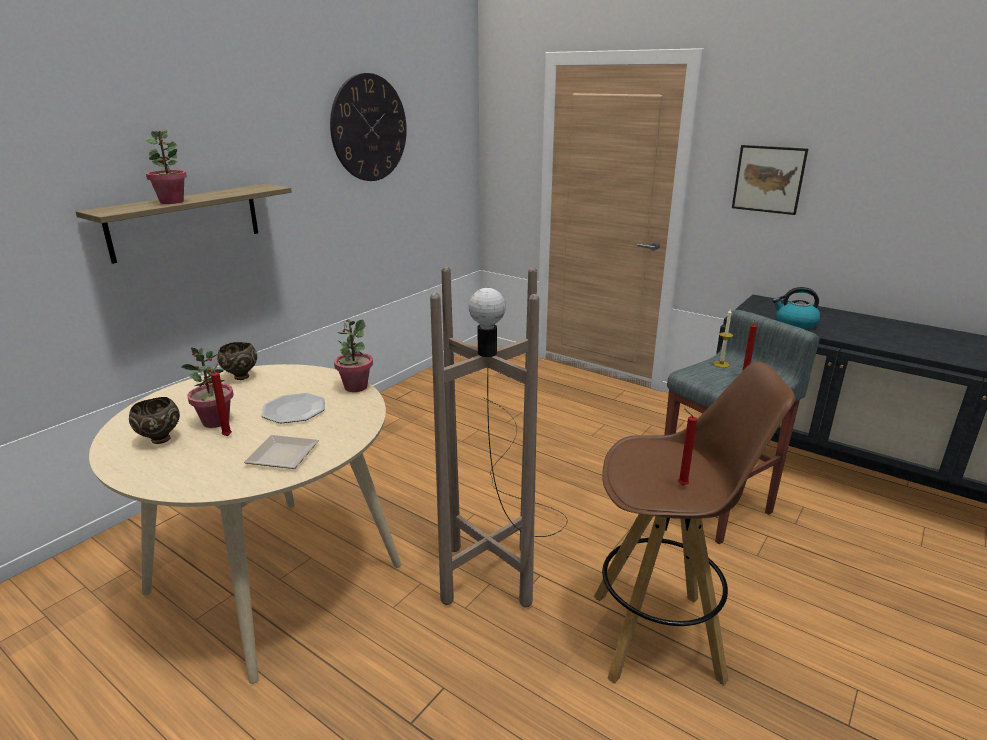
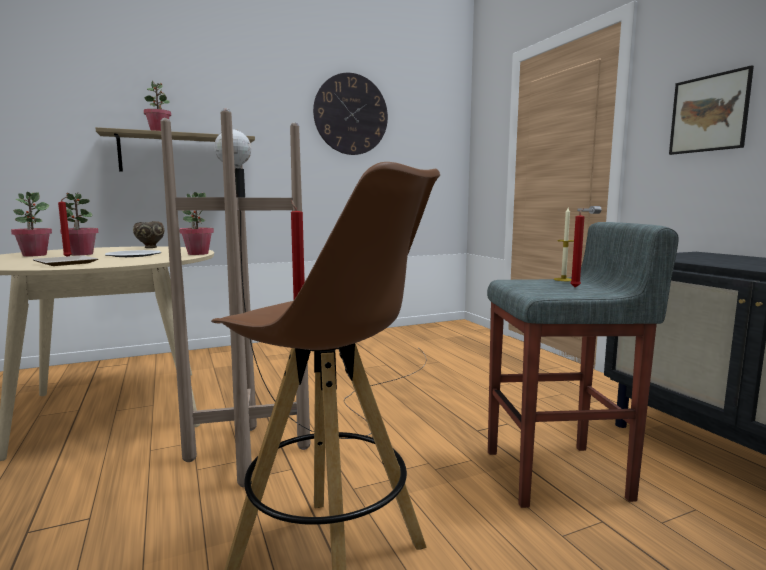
camera: 30 degrees right, 15 degrees down
(159, 440) = (34, 255): brown bowl -> potted plant
(795, 324) = (713, 262): kettle -> none

